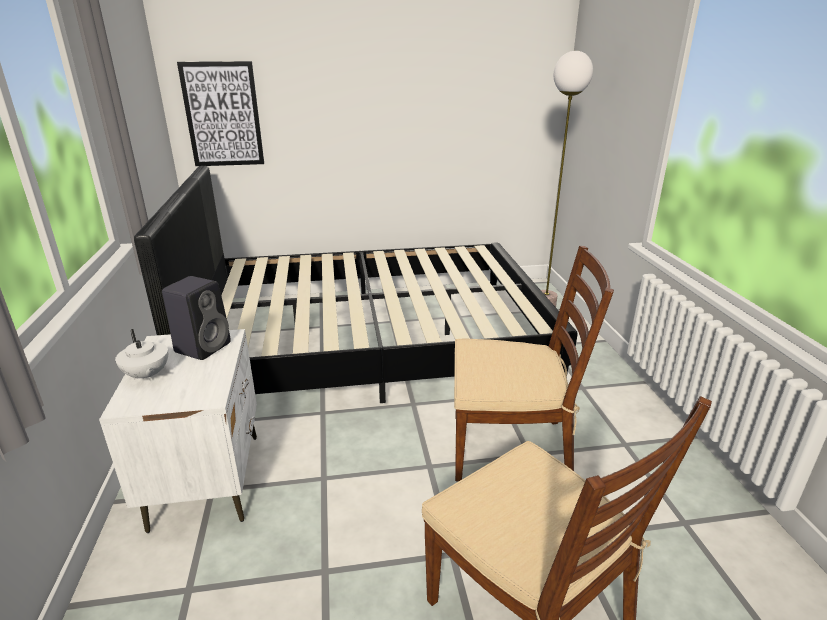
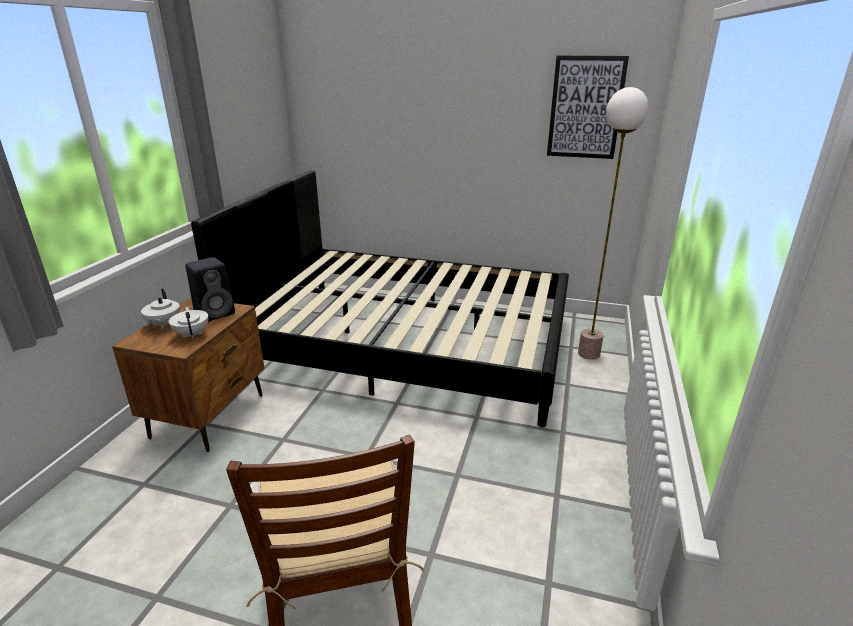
camera: 25 degrees right, 0 degrees up
(202, 378) = (192, 334): none -> white teapot
(208, 479) = (209, 415): white nightstand -> brown nightstand
(223, 115) = (332, 129): picture -> picture (585, 108)
(511, 448) = (445, 464): brown chair -> none

